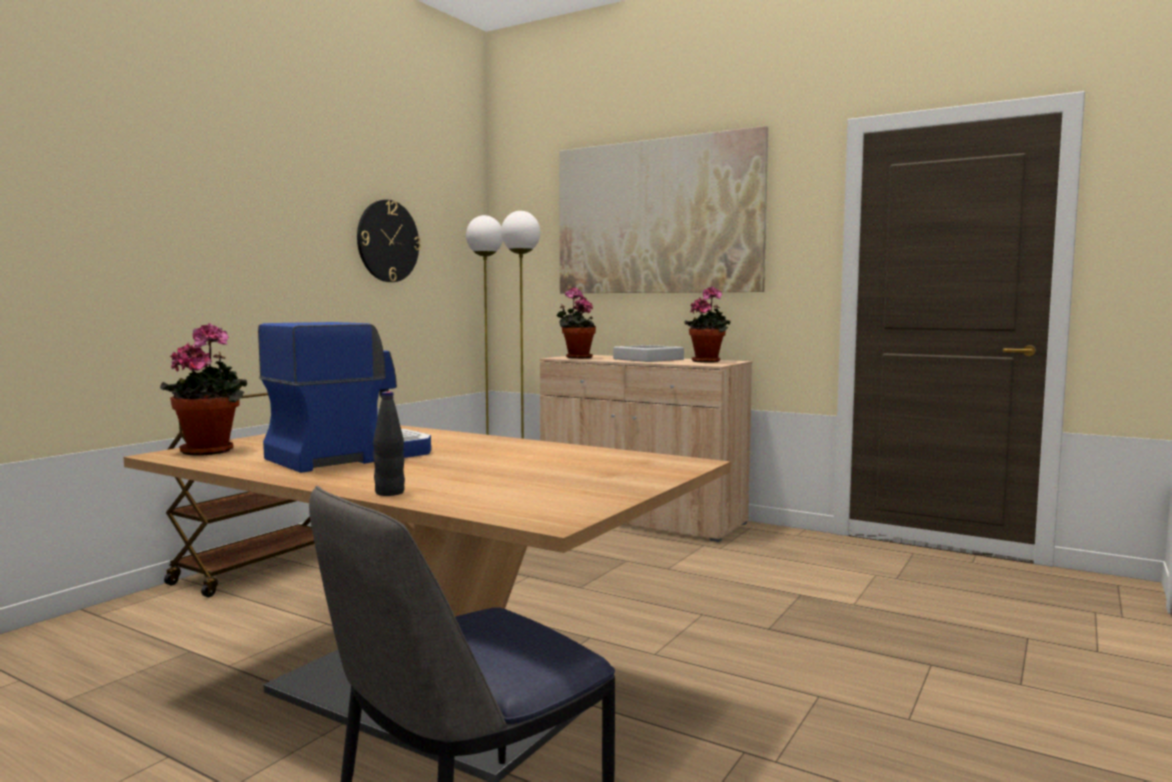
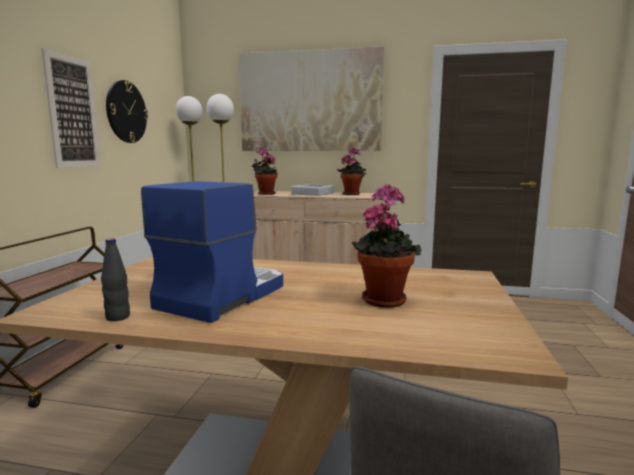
camera: 20 degrees left, 5 degrees up
(211, 450) = (80, 303): potted plant -> potted plant (383, 299)
(308, 244) = (73, 112): none -> picture
(389, 493) = (332, 339): black bottle -> black bottle (118, 317)

